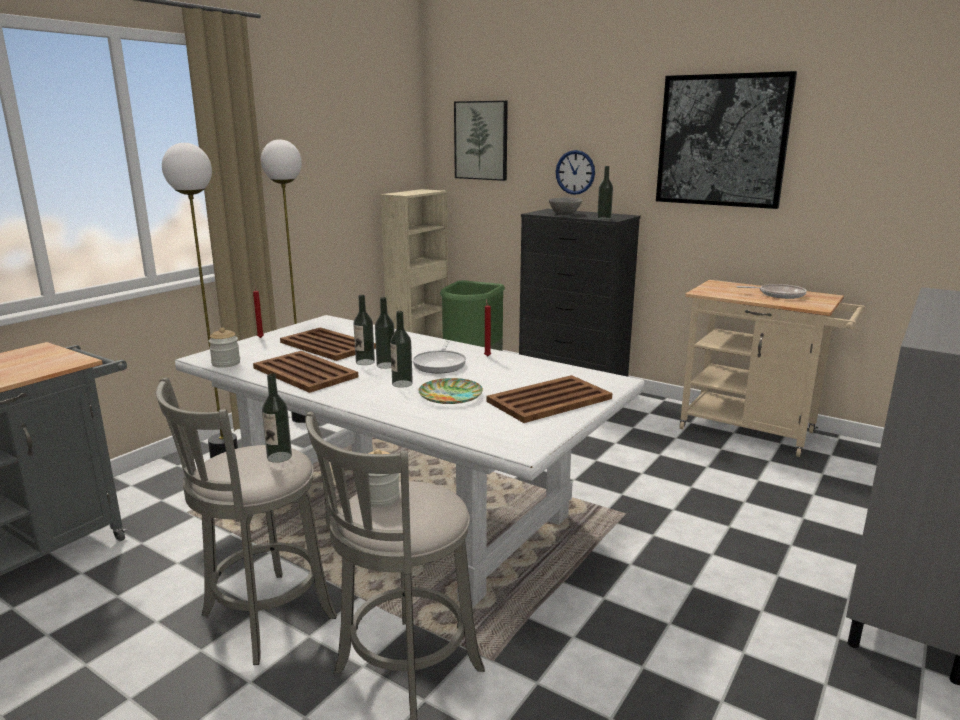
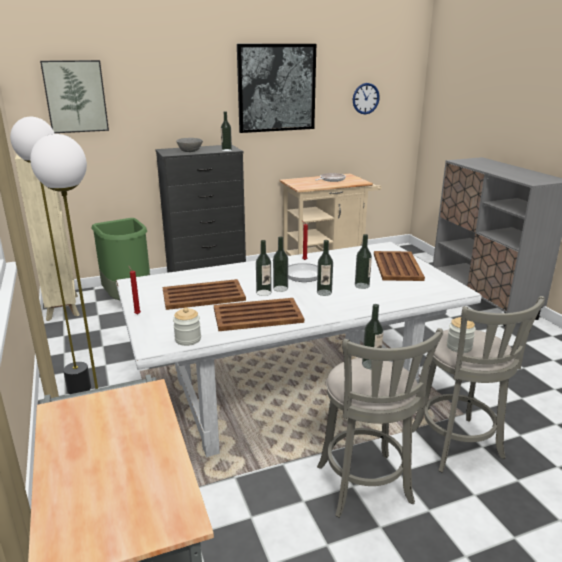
camera: 55 degrees left, 5 degrees up
(451, 395) = (362, 285): plate -> bottle
(575, 172) = (173, 117): wall clock -> wall clock (365, 98)

